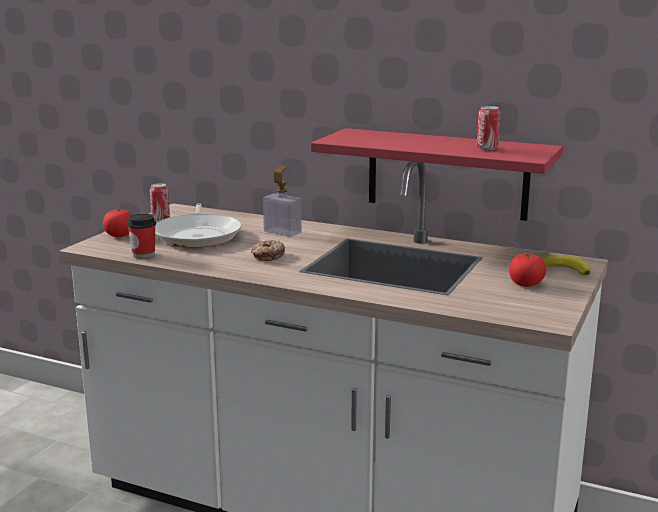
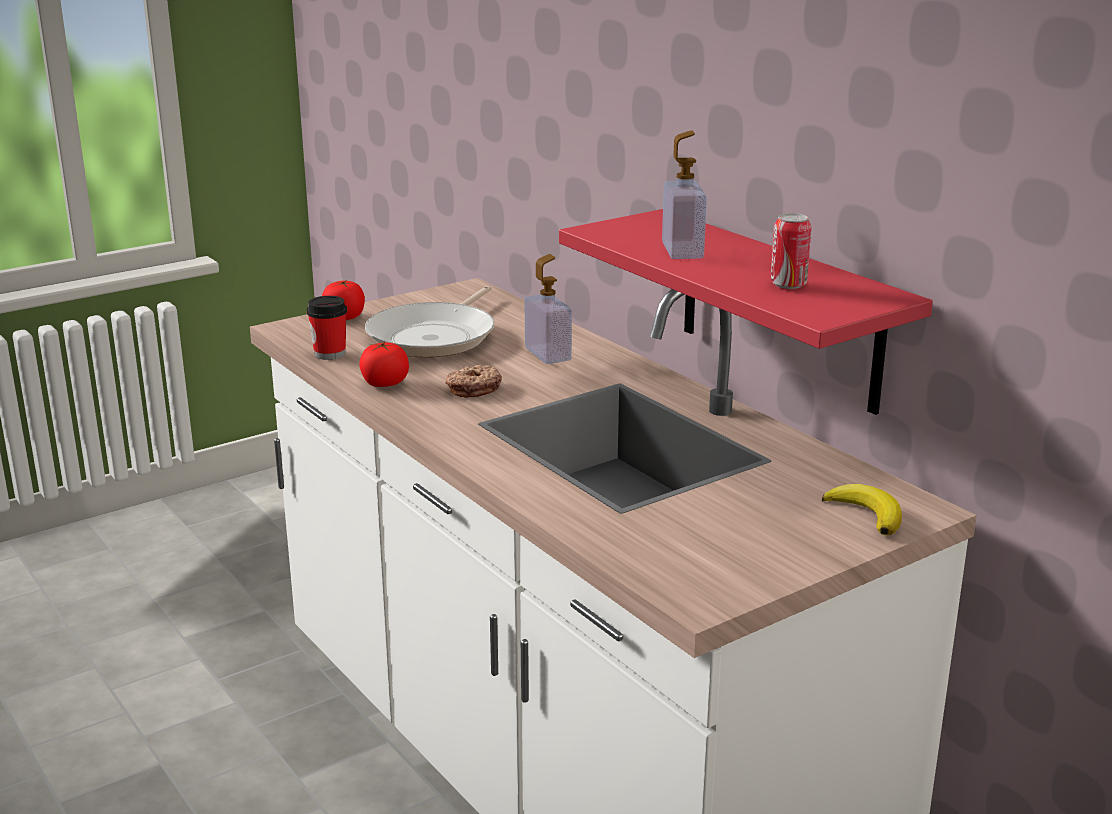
camera: 30 degrees right, 5 degrees up
(160, 218) = (427, 300): can -> none
(401, 142) = (682, 250): none -> soap dispenser
(526, 284) = (764, 525): tomato -> tomato (385, 384)

